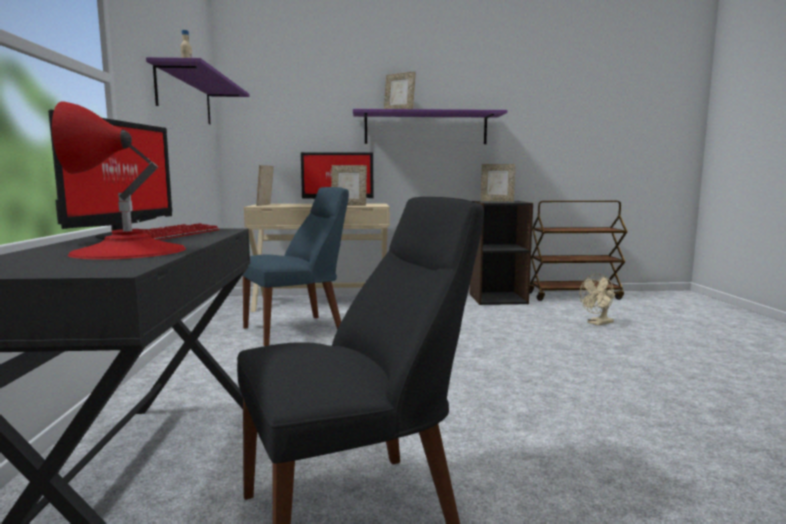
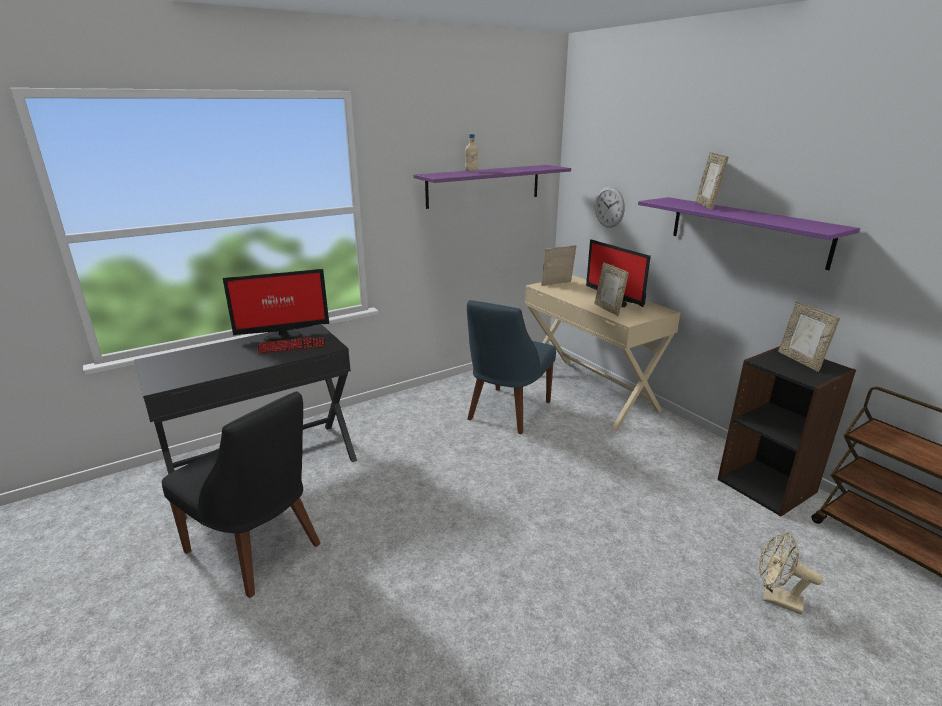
camera: 60 degrees right, 15 degrees up
(128, 251) = (217, 364): red table lamp -> none
(290, 130) = (609, 207): none -> wall clock
(298, 329) = (507, 412): blue chair -> blue chair turned 90 degrees clockwise

